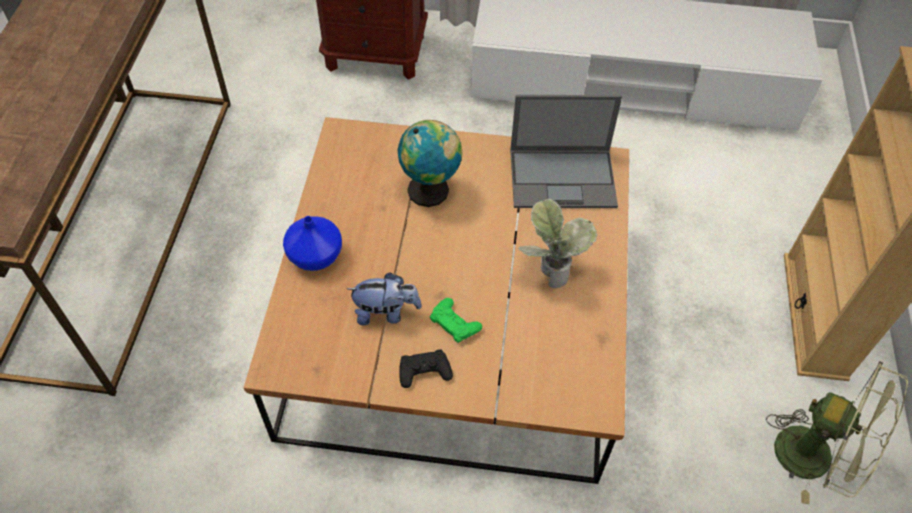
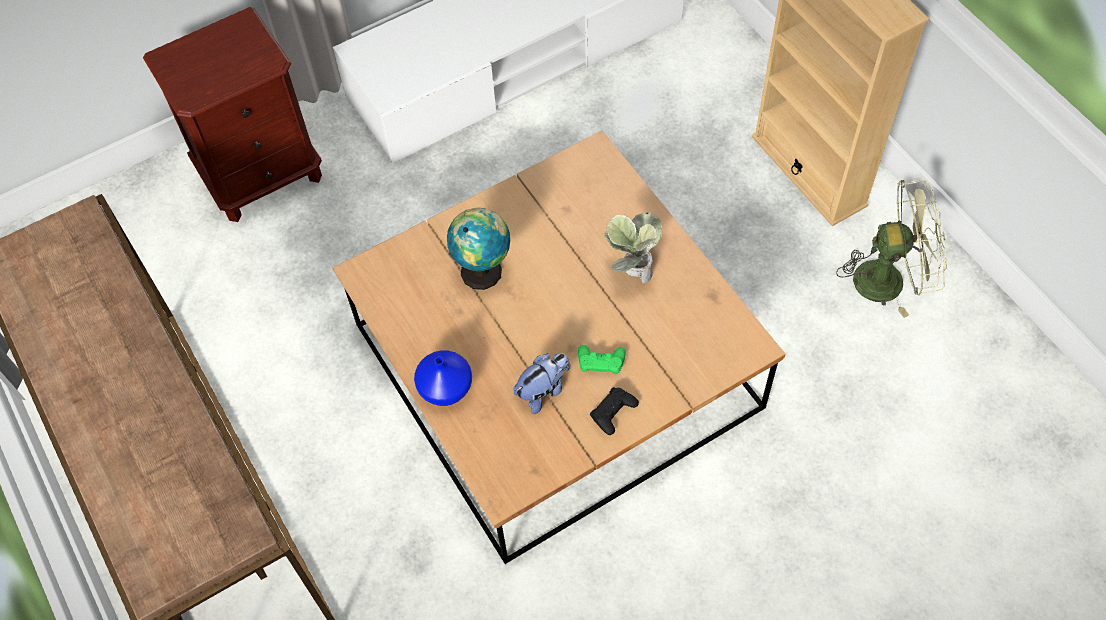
camera: 35 degrees left, 5 degrees up
(563, 178) = (575, 189): laptop -> none

